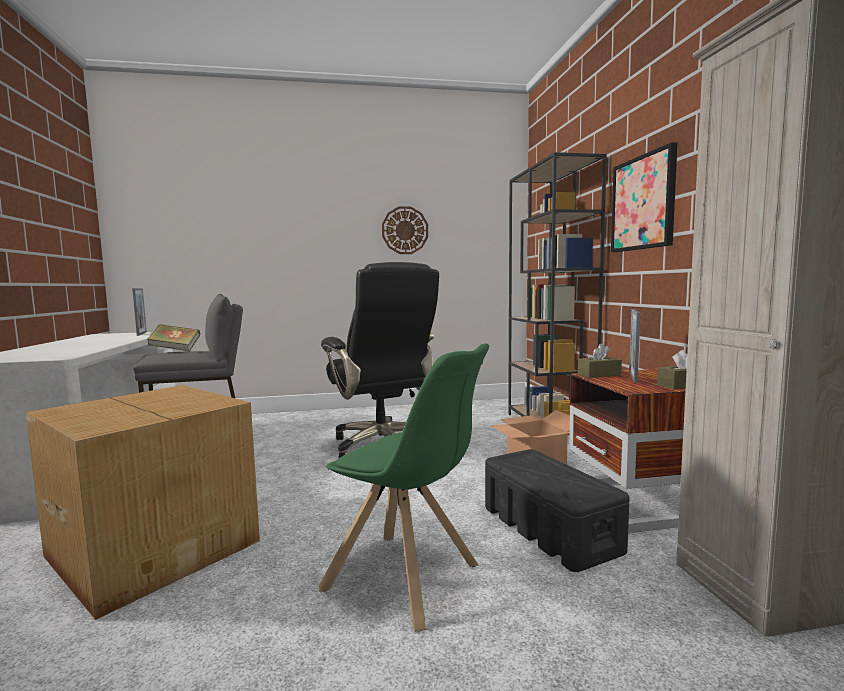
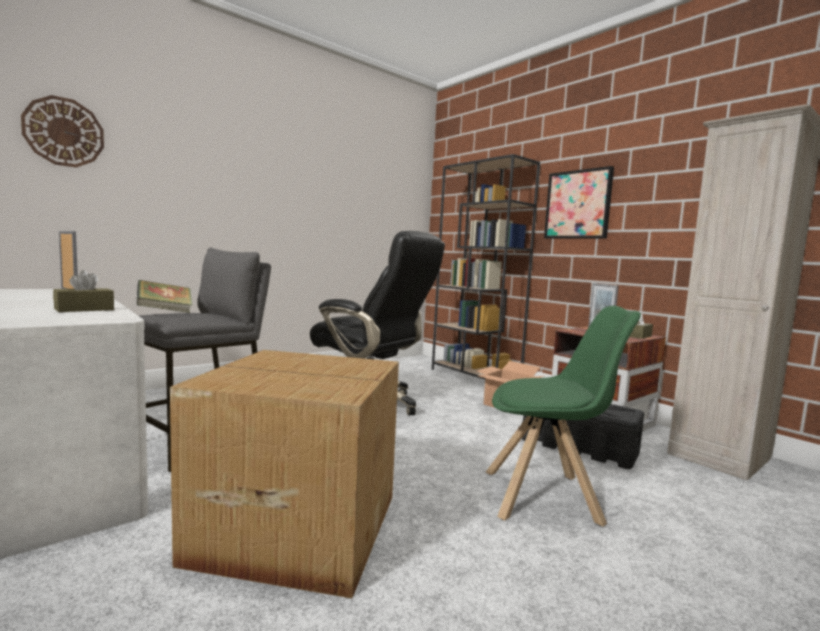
camera: 30 degrees left, 0 degrees up
(405, 230) = (337, 196): wall clock -> wall clock (64, 132)
(599, 375) = (576, 330): brown tissue box -> brown tissue box (84, 309)

